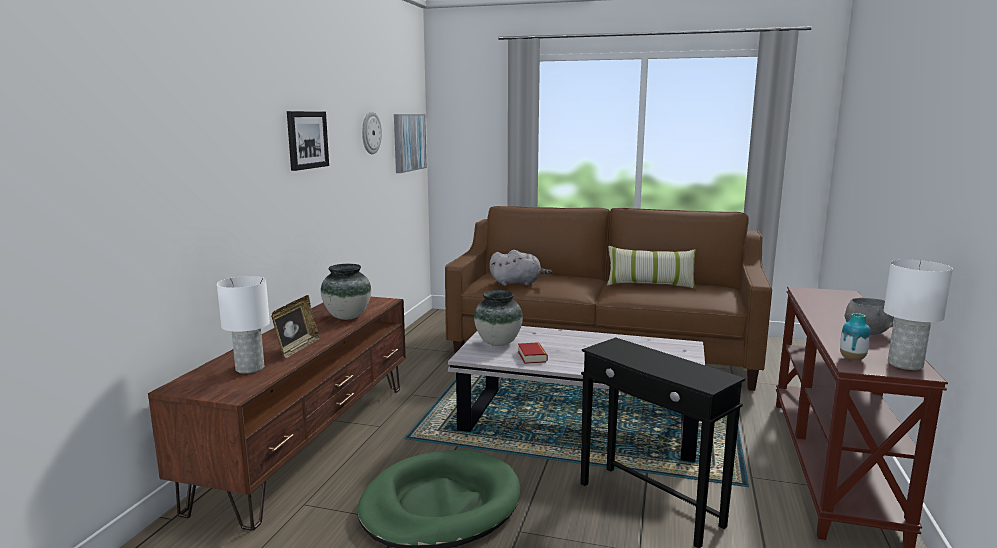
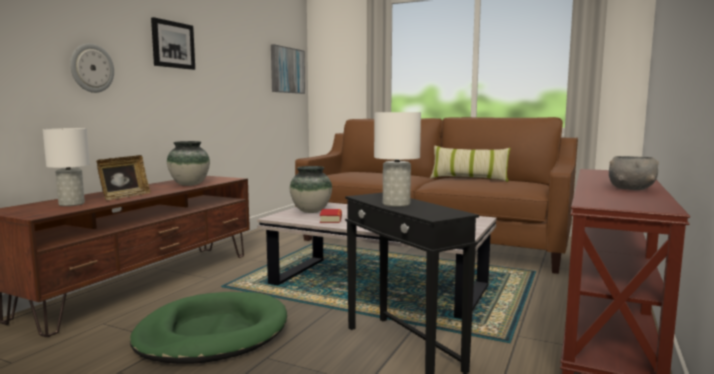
camera: 10 degrees right, 5 degrees down
(370, 133) = (244, 54): wall clock -> wall clock (91, 68)
(518, 283) = (355, 175): grey plush toy -> none
(852, 358) = (596, 200): vase -> none
(904, 364) = (650, 204): white table lamp -> white table lamp (396, 204)

